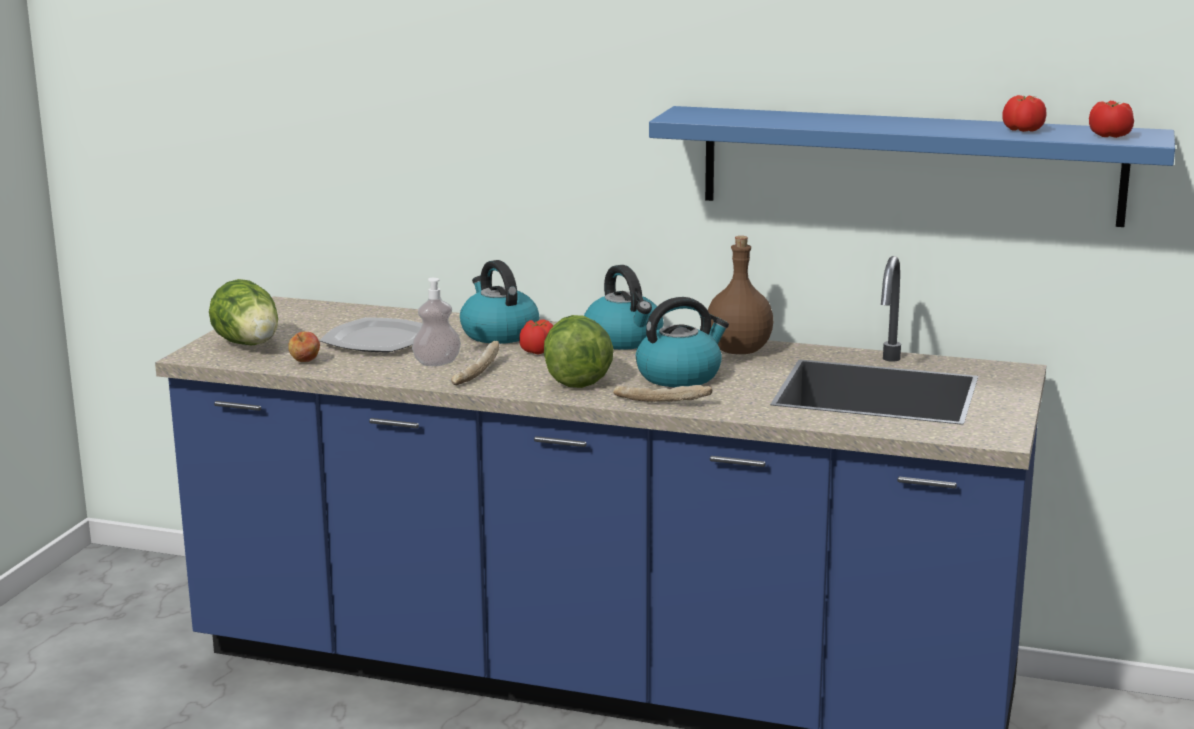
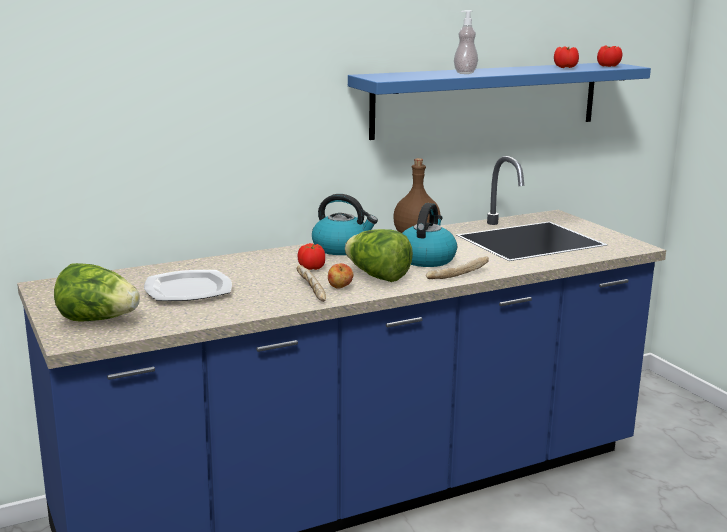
camera: 45 degrees left, 0 degrees up
(305, 362) = (175, 318): apple -> apple (340, 288)
(437, 363) = (270, 292): soap dispenser -> soap dispenser (465, 73)
(498, 334) = (258, 264): kettle -> none

